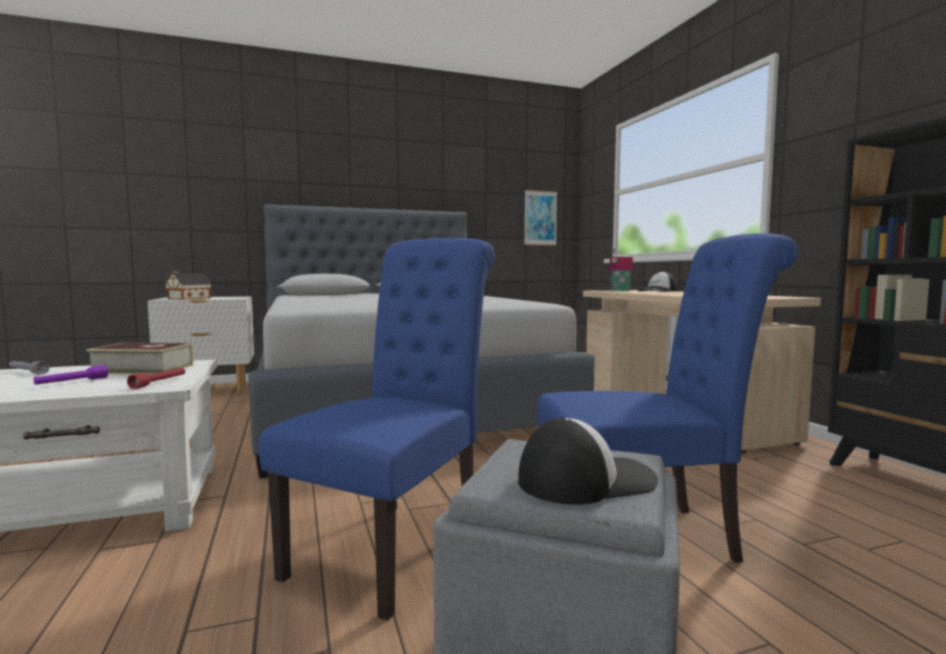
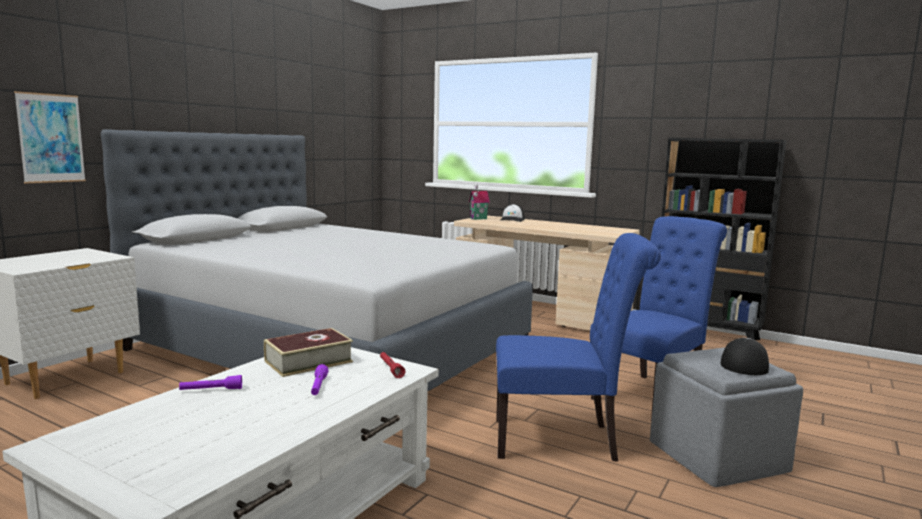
camera: 40 degrees left, 5 degrees up
(27, 372) = (211, 390): grey flashlight -> purple flashlight
(188, 298) = (47, 264): toy house -> none
(396, 545) = (562, 440): blue chair -> blue chair turned 105 degrees clockwise
(540, 218) = (356, 139): picture -> picture (51, 138)

